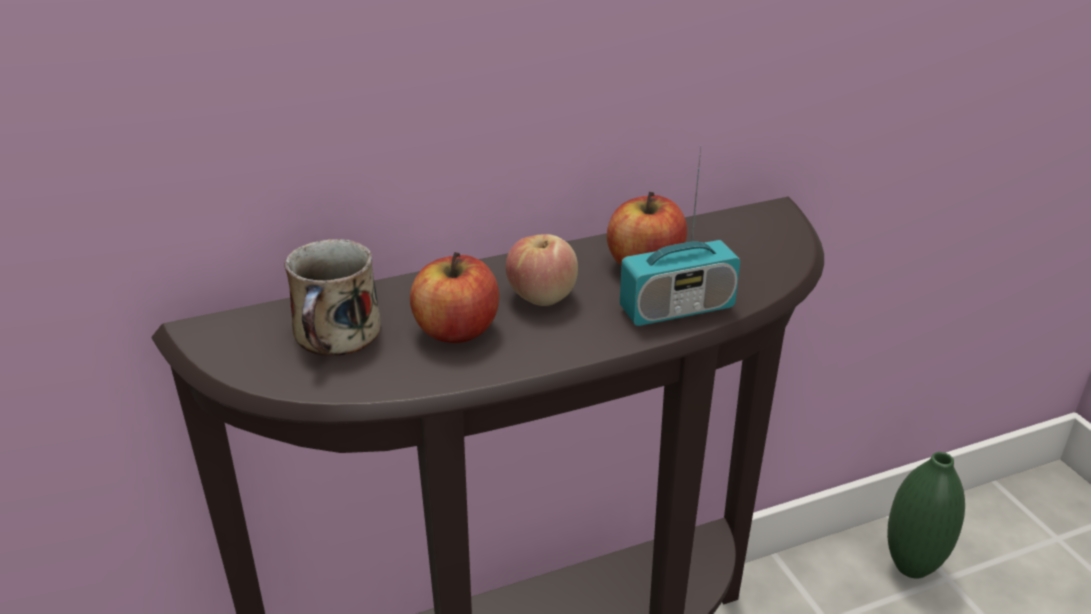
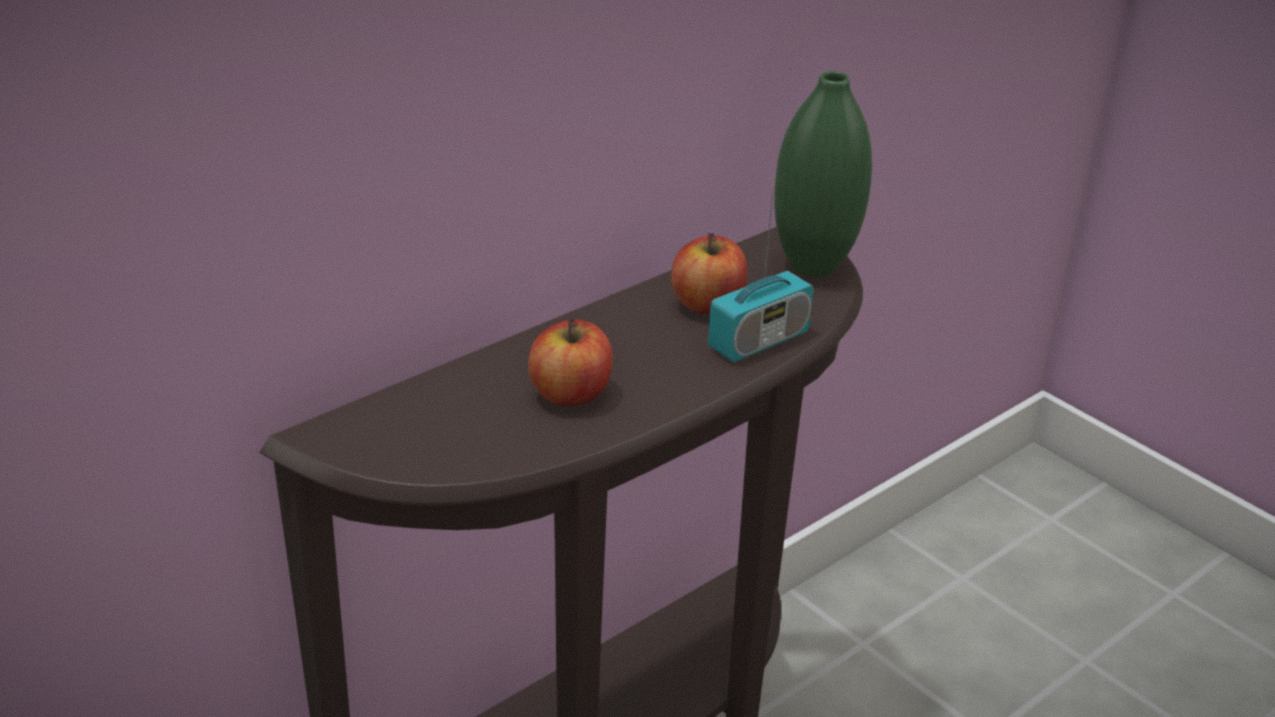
camera: 20 degrees left, 0 degrees up
(337, 335) = (458, 417): mug -> none
(541, 296) = (629, 349): apple -> none
(911, 566) = (926, 574): green vase -> green vase (813, 266)

